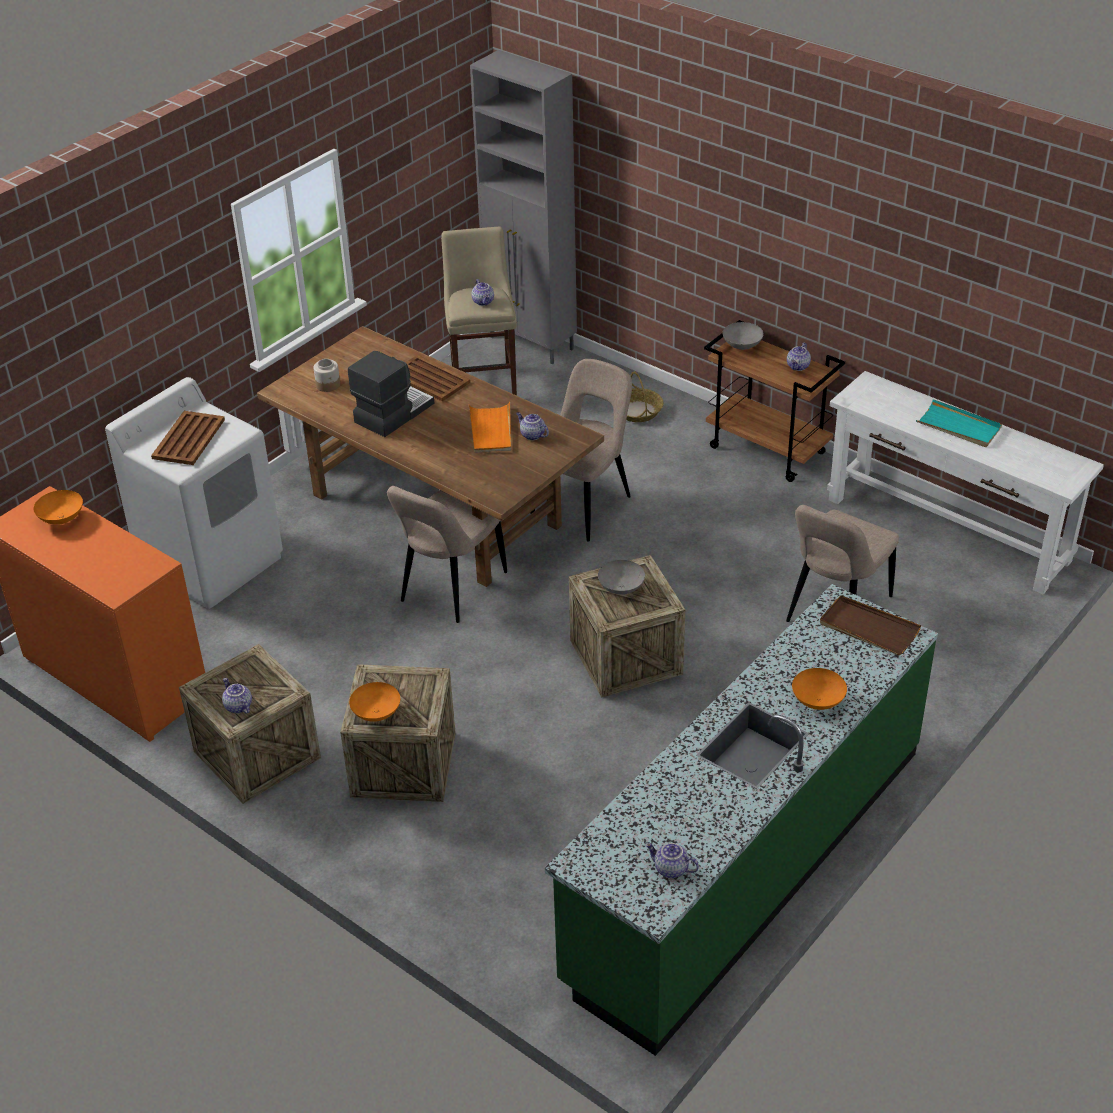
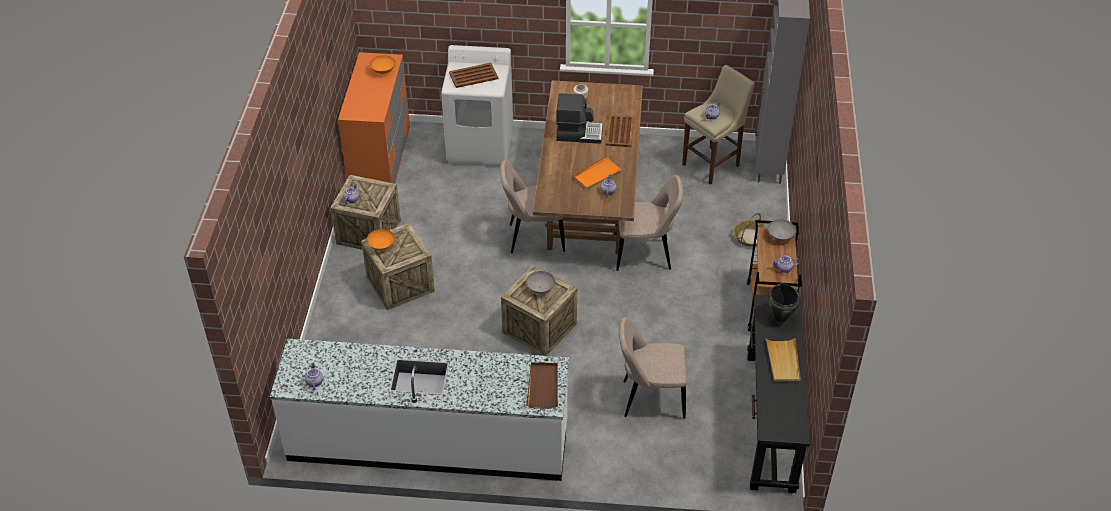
camera: 55 degrees right, 5 degrees up
(745, 863) = (428, 442): green counter -> white counter
(818, 702) = (469, 389): orange bowl -> none
(884, 398) = (780, 317): none -> black cooking pot
(947, 530) = (770, 420): white console table -> black console table
(958, 427) = (783, 361): turquoise tray -> beige tray

